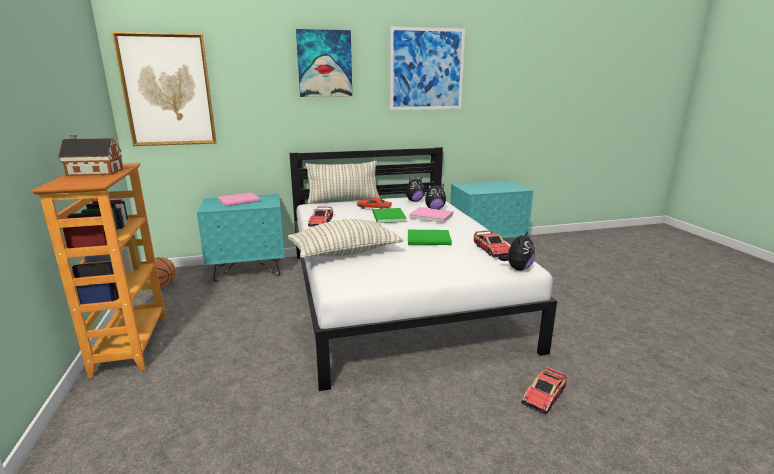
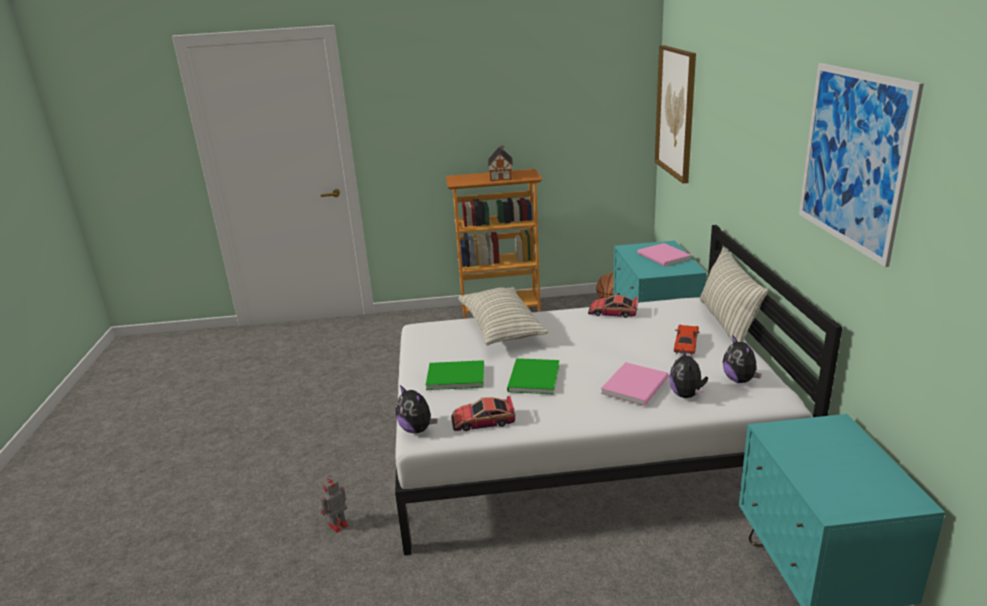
camera: 100 degrees right, 5 degrees up
(324, 64) = (757, 112): picture -> none
(388, 217) = (629, 352): green book -> green book (454, 376)
(543, 396) = (337, 525): toy car -> toy robot

